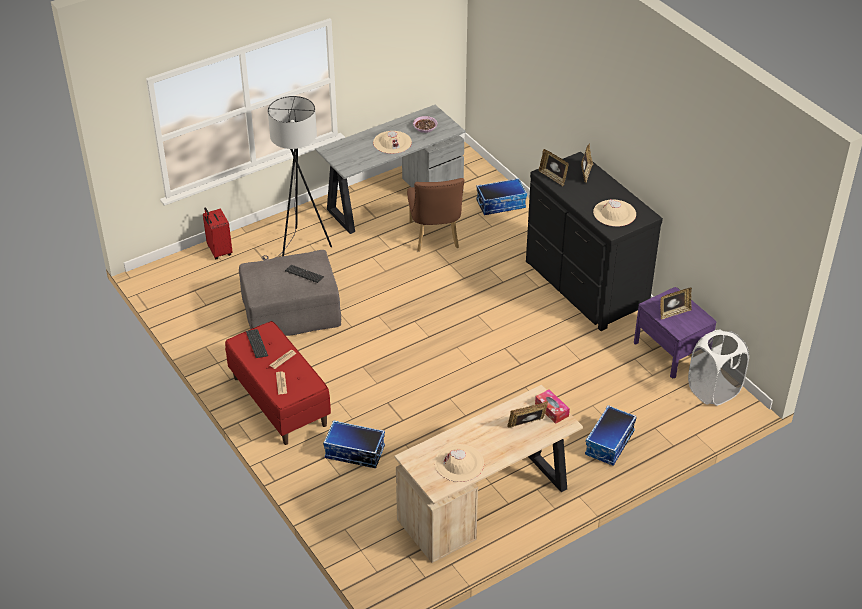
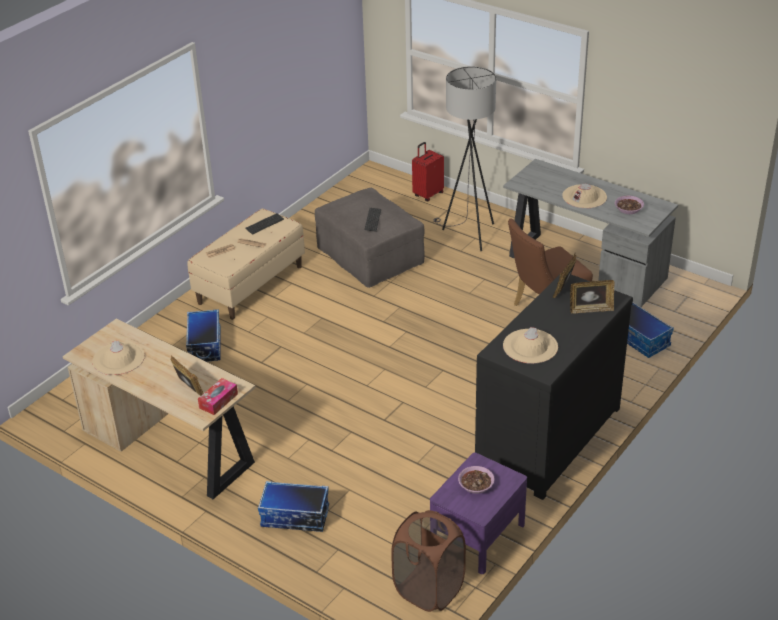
camera: 70 degrees right, 5 degrees down
(279, 401) = (250, 284): red bench -> beige bench
(674, 313) = (476, 485): picture frame -> bowl
(713, 390) = (428, 589): white laundry basket -> brown laundry basket

